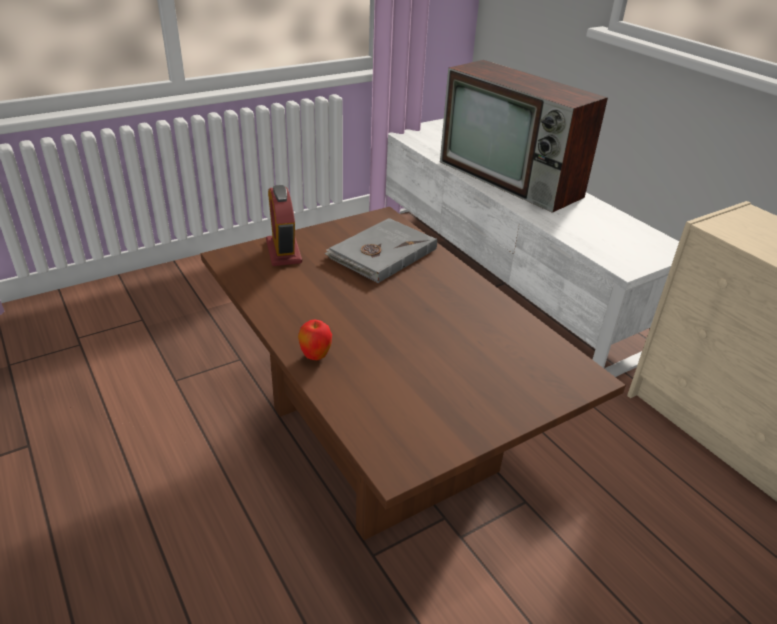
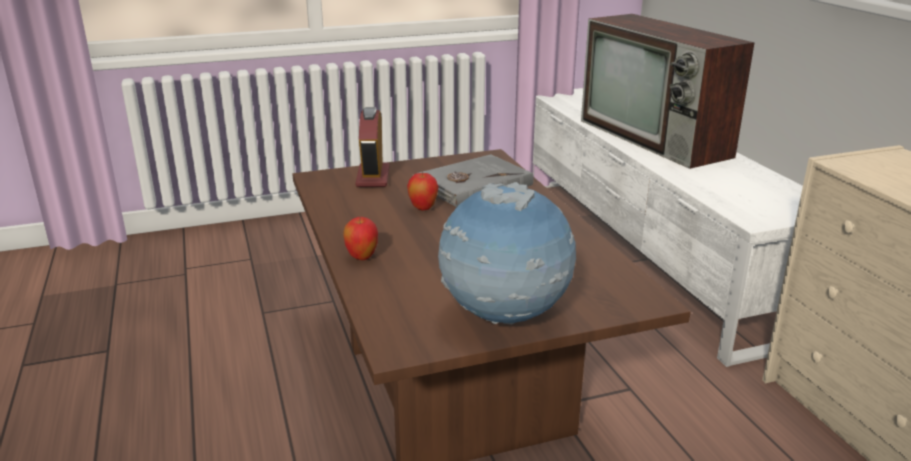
camera: 15 degrees right, 10 degrees down
(348, 288) = (423, 208): none -> apple
(477, 416) = (504, 319): none -> globe

